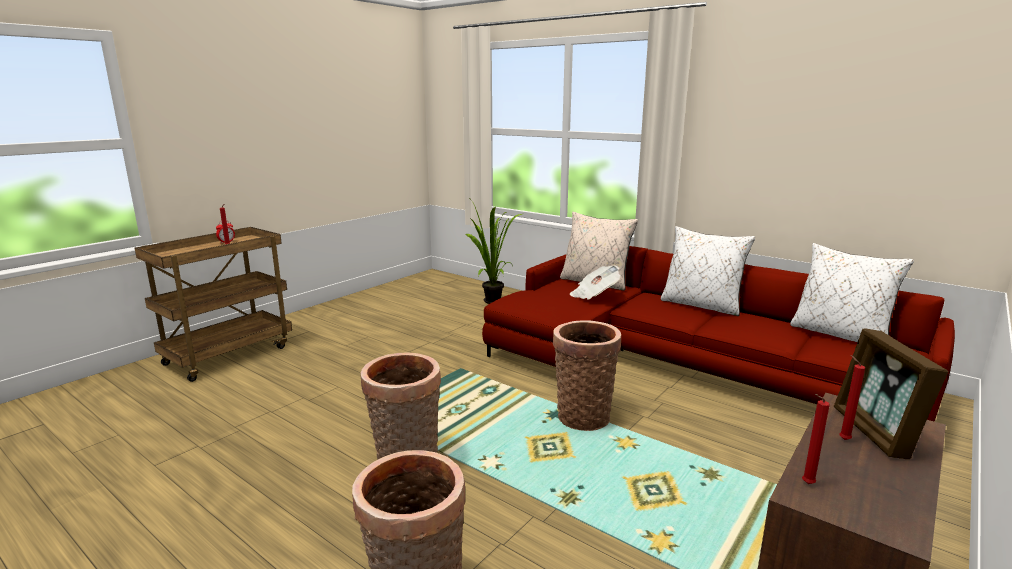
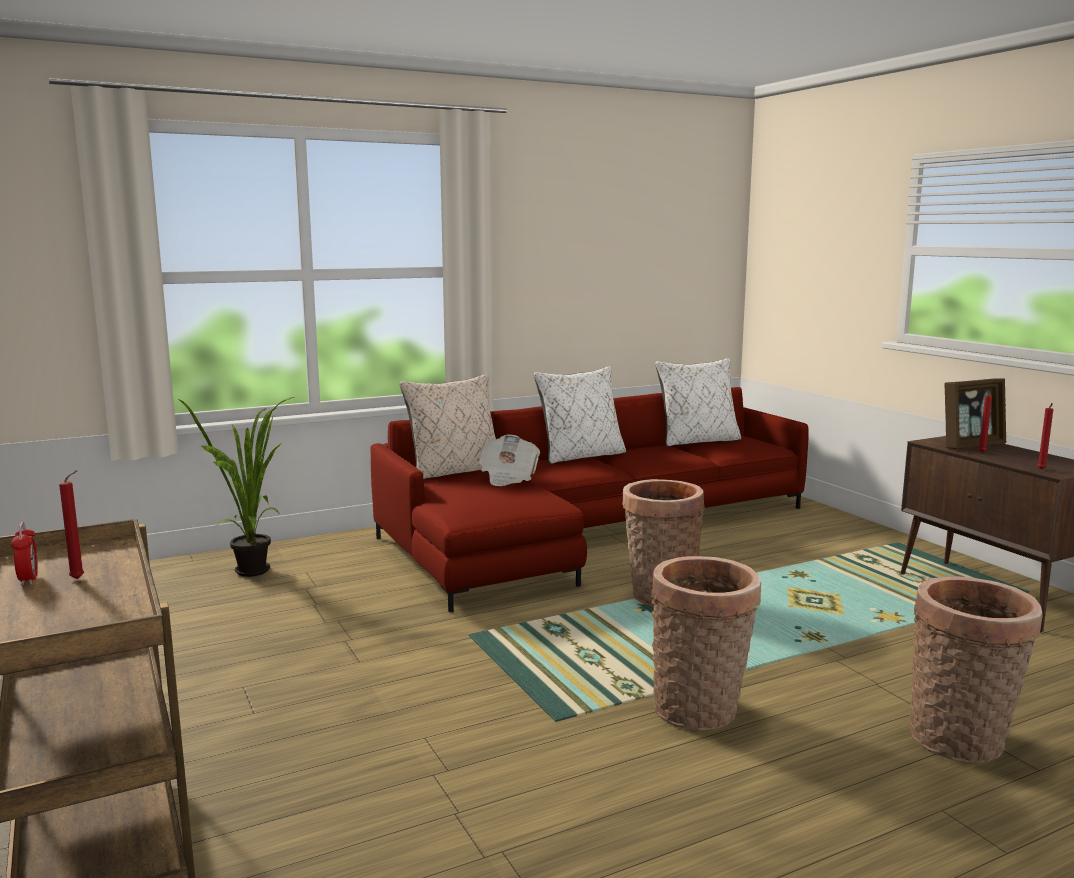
camera: 65 degrees left, 5 degrees down
(876, 433) = (972, 445): picture frame -> picture frame turned 45 degrees counterclockwise

